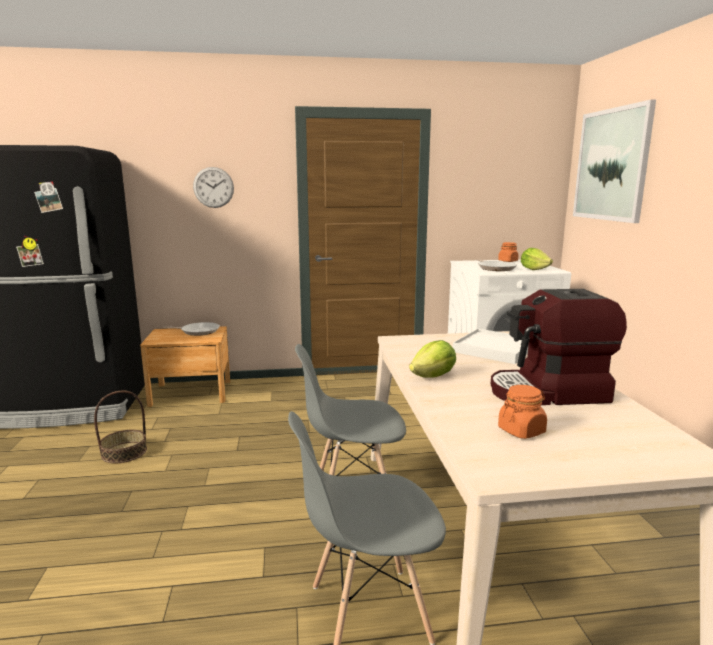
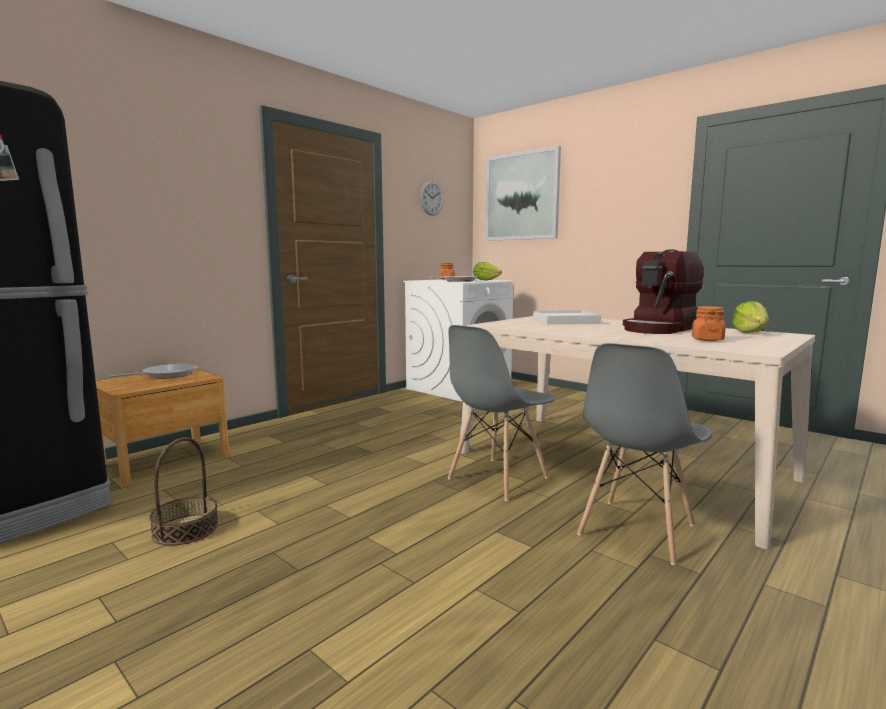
camera: 40 degrees left, 5 degrees down
(213, 187) = (167, 187): wall clock -> wall clock (431, 198)
(433, 376) = (583, 332): lettuce -> lettuce (750, 333)

